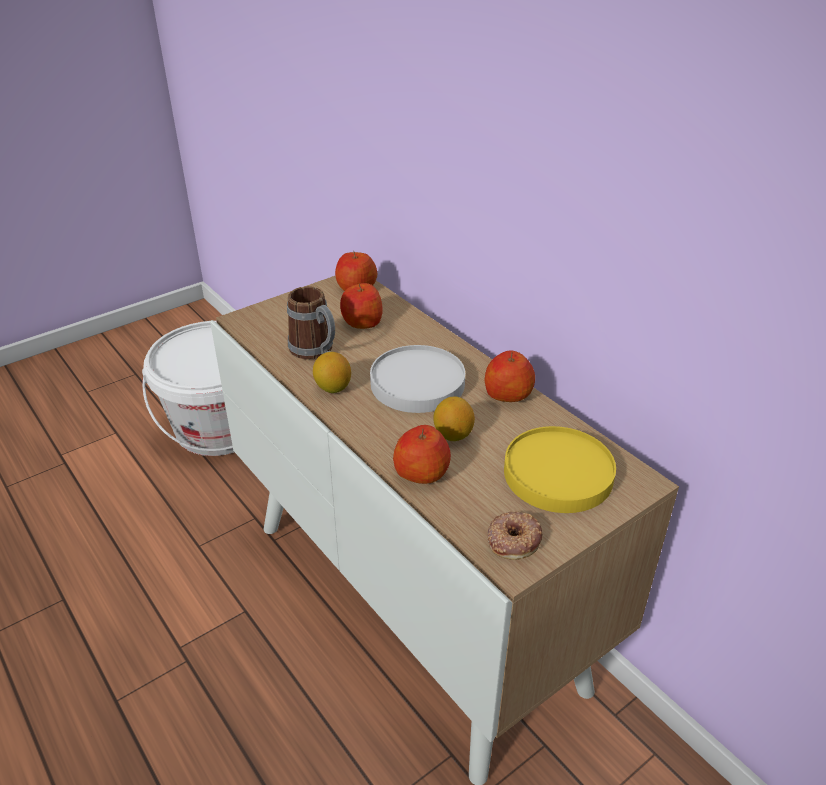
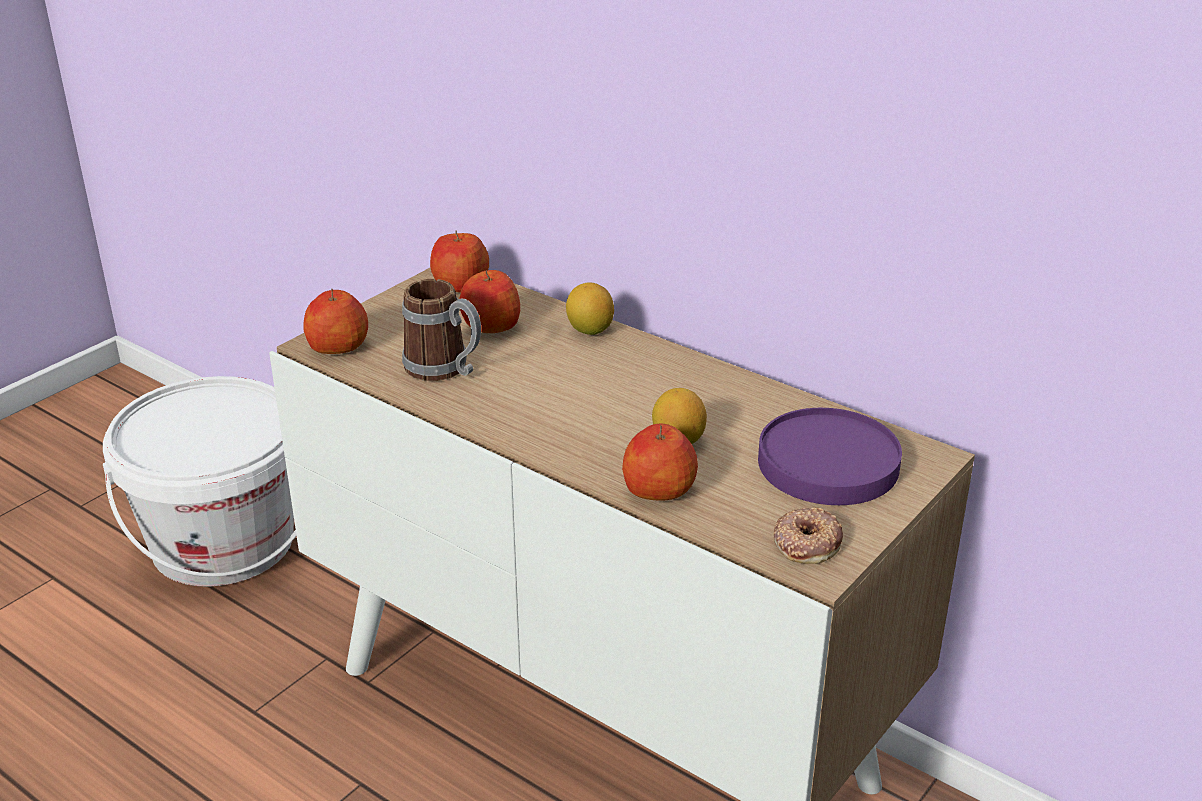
camera: 15 degrees left, 5 degrees down
(333, 388) = (492, 410): lemon -> lemon (590, 330)
(417, 383) = (603, 388): white plate -> none
(508, 394) = (725, 384): apple -> apple (338, 346)
(558, 474) = (829, 464): yellow plate -> purple plate

